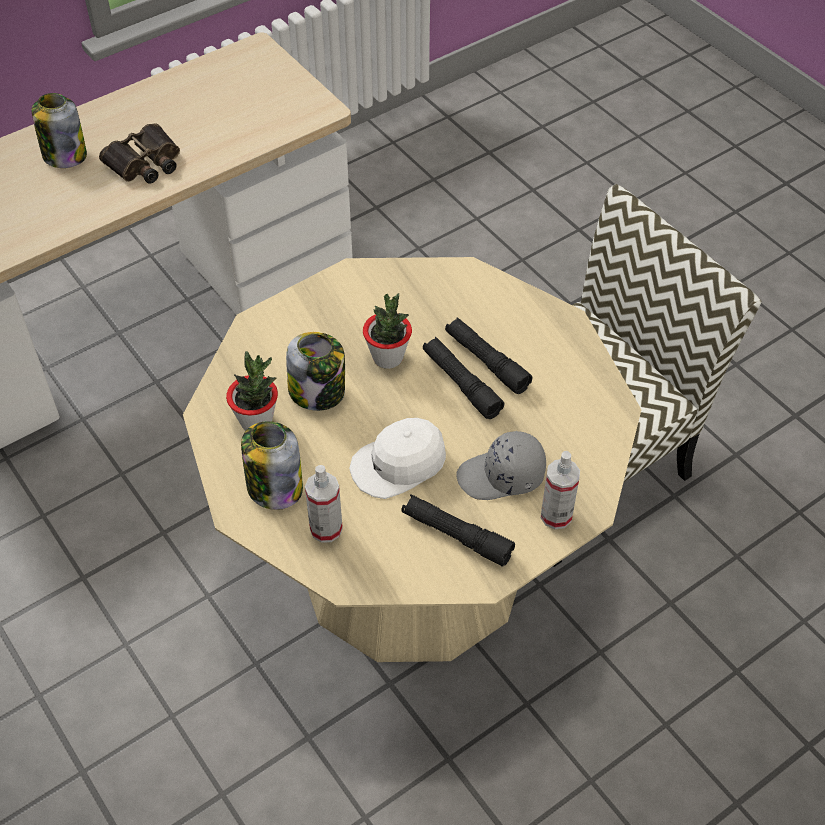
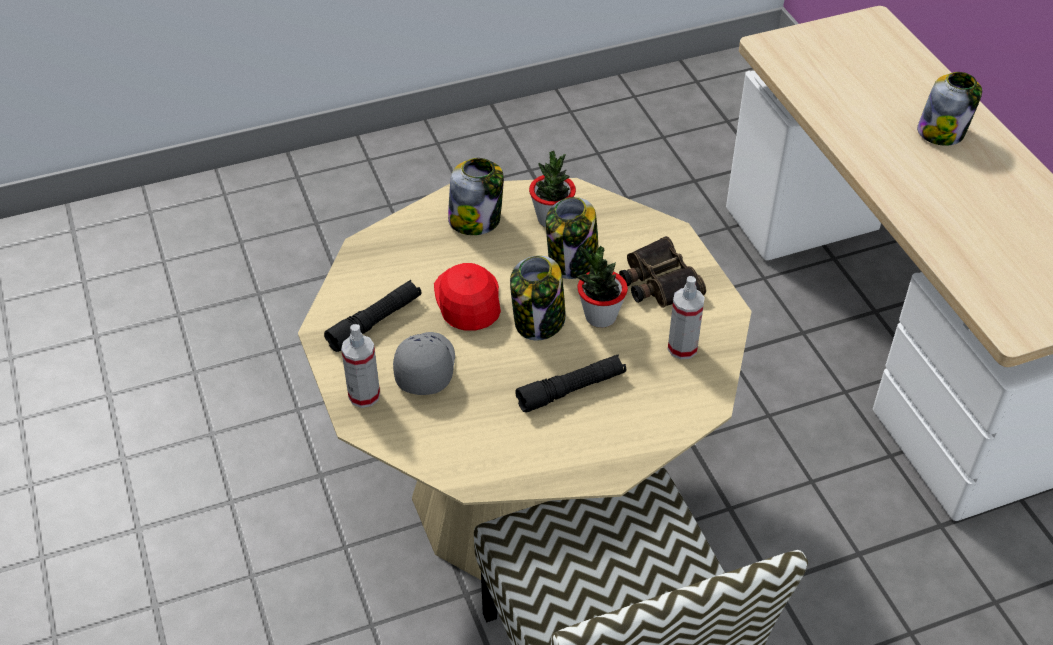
camera: 105 degrees right, 5 degrees down
(145, 163) = (923, 184): binoculars -> binoculars (657, 281)
(326, 529) = (419, 244): spray bottle -> spray bottle (682, 348)
(399, 464) = (468, 300): white cap -> red cap
(409, 401) = (539, 321): none -> jar
(461, 383) = (548, 364): black flashlight -> none

